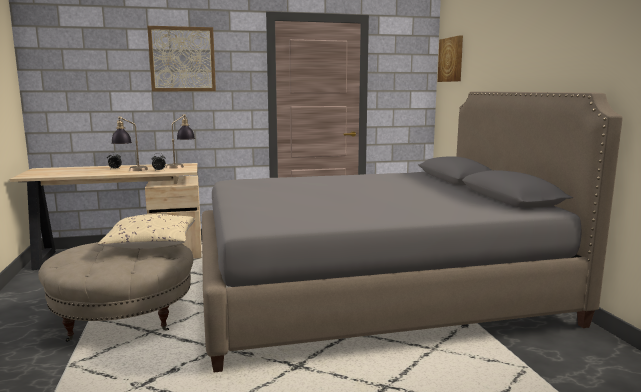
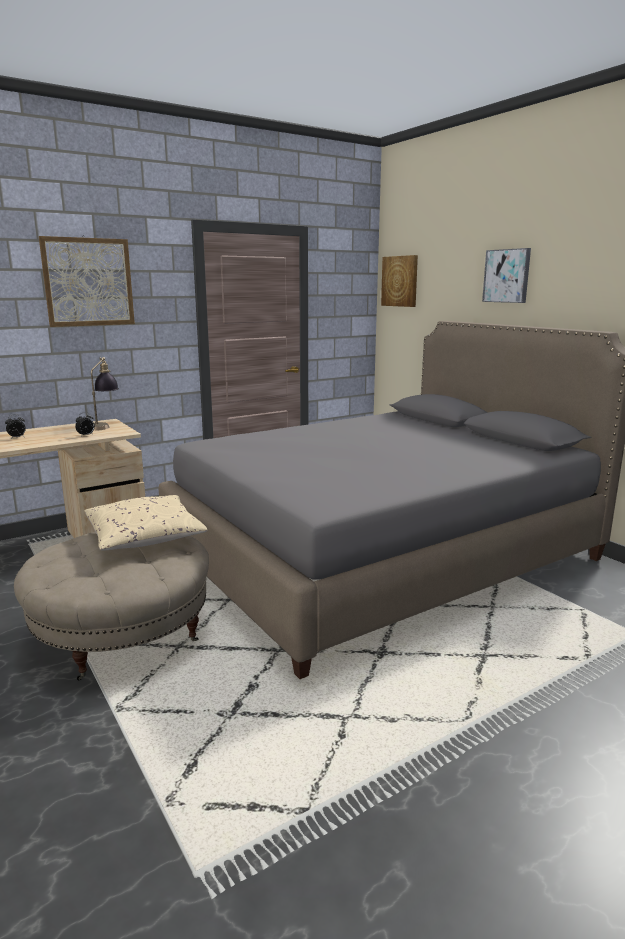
camera: 20 degrees left, 5 degrees up
(131, 170) = (45, 438): table lamp -> none
(523, 47) = (507, 276): none -> picture

